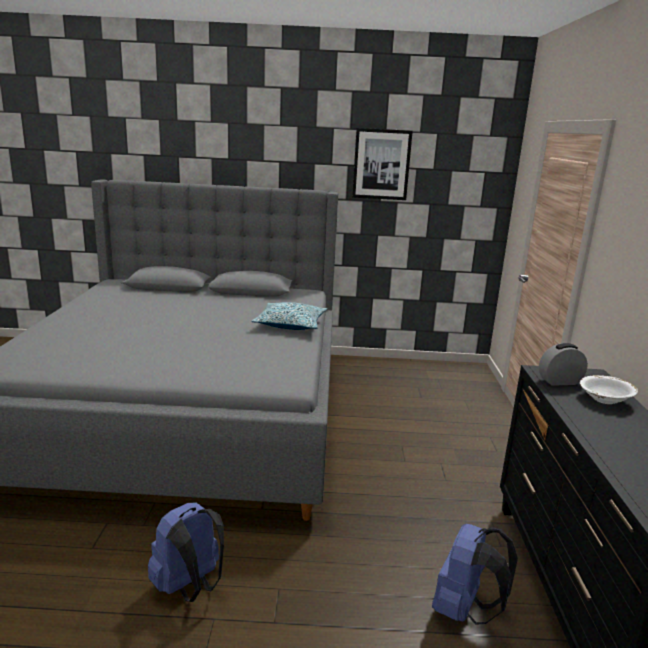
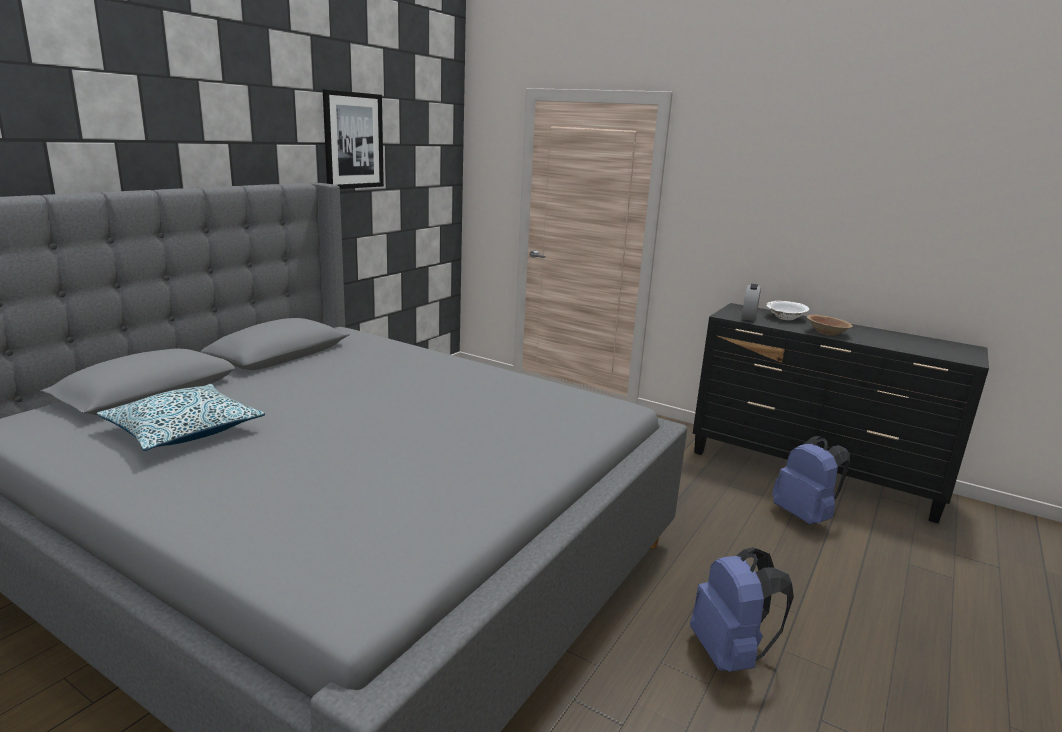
camera: 60 degrees left, 0 degrees up
(290, 324) = (447, 366): pillow -> pillow (184, 431)
(588, 426) = (827, 333): none -> brown bowl

